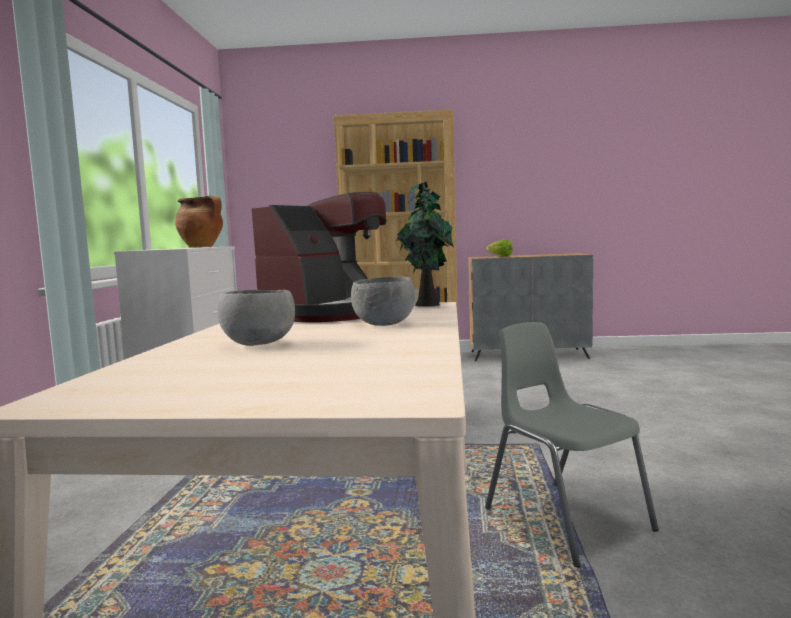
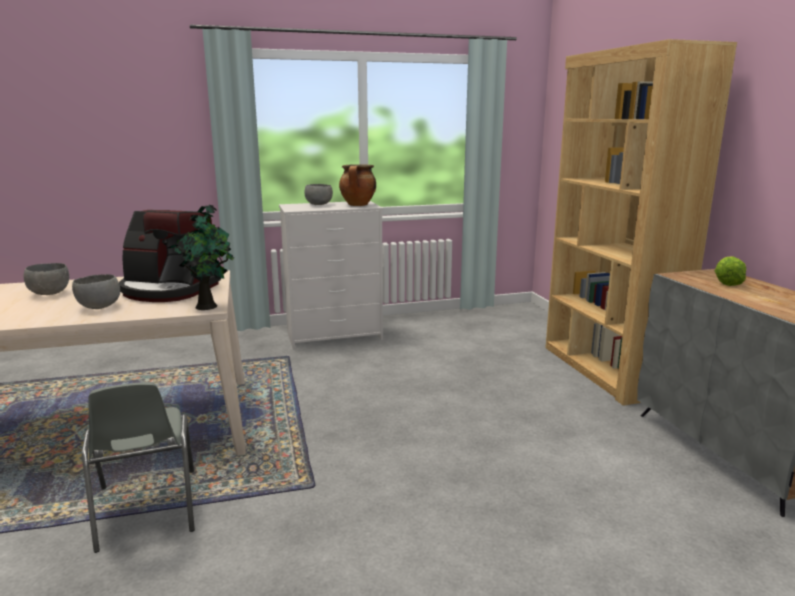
camera: 70 degrees right, 10 degrees up
(164, 248) = (318, 204): none -> grey bowl
(564, 519) = (146, 510): grey chair -> grey chair turned 120 degrees clockwise

